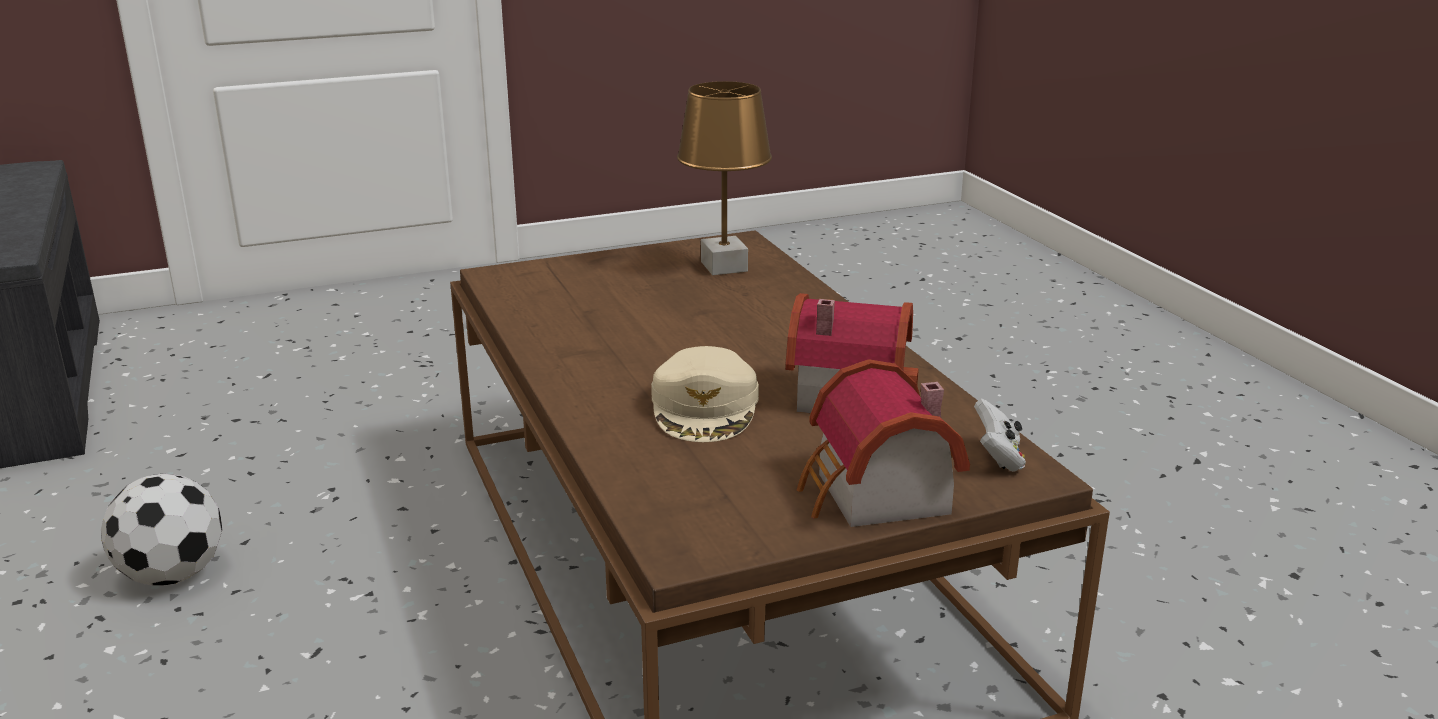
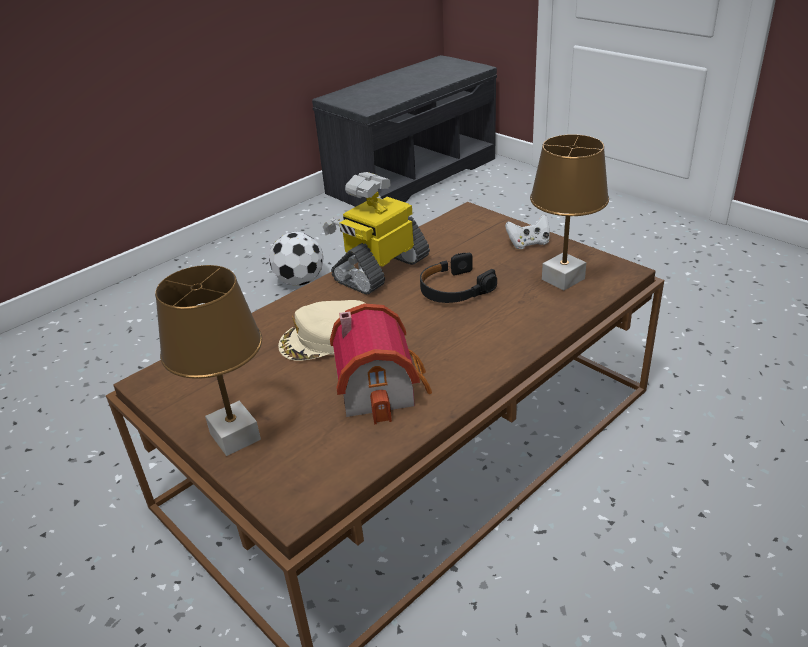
camera: 70 degrees right, 10 degrees up
(570, 348) = (380, 269): none -> toy robot
(677, 318) = (454, 289): none -> black headphones
(875, 496) = (234, 436): toy house -> brown table lamp
(998, 458) = (312, 483): white game controller -> white game controller (528, 243)

